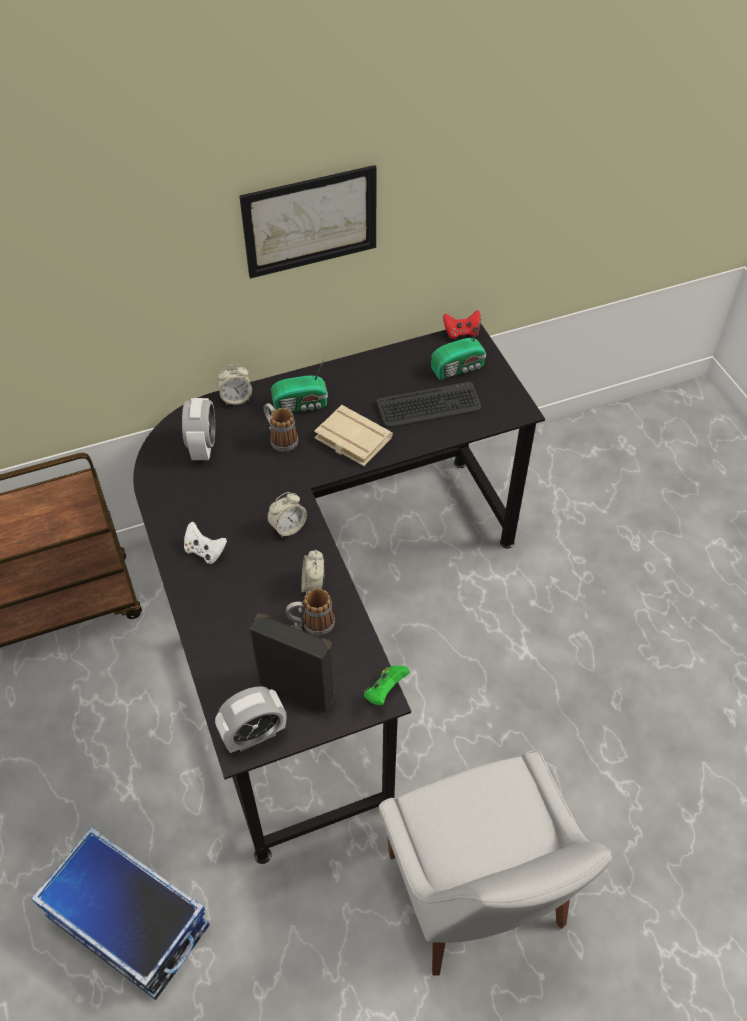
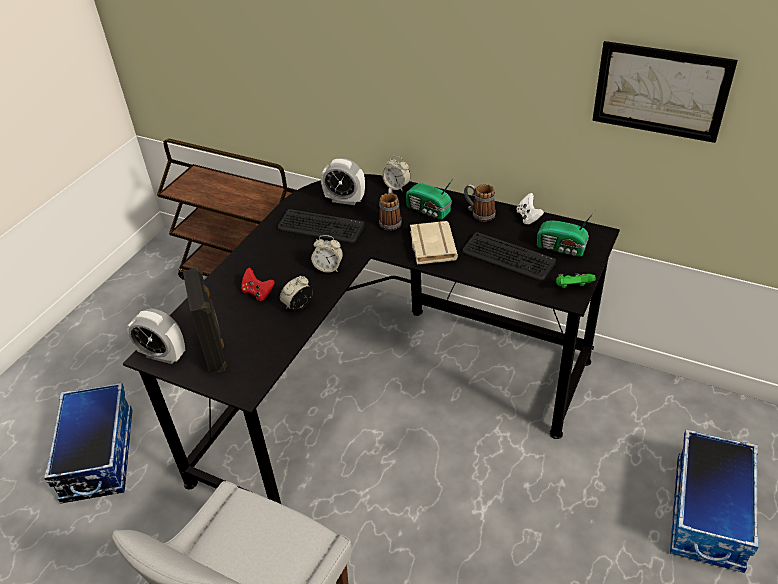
camera: 50 degrees right, 10 degrees down
(203, 446) = (345, 200): alarm clock -> alarm clock turned 60 degrees clockwise
(205, 551) = (271, 250): white game controller -> white game controller (528, 217)
(221, 493) = (320, 228): none -> keyboard
(310, 221) = (480, 65): picture -> picture (660, 91)
(311, 625) = (267, 325): mug -> mug (479, 214)
(384, 691) = (252, 389): green game controller -> green game controller (572, 287)
(461, 333) = (595, 229): red game controller -> red game controller (258, 293)
(664, 521) = (709, 514): none -> storage box

